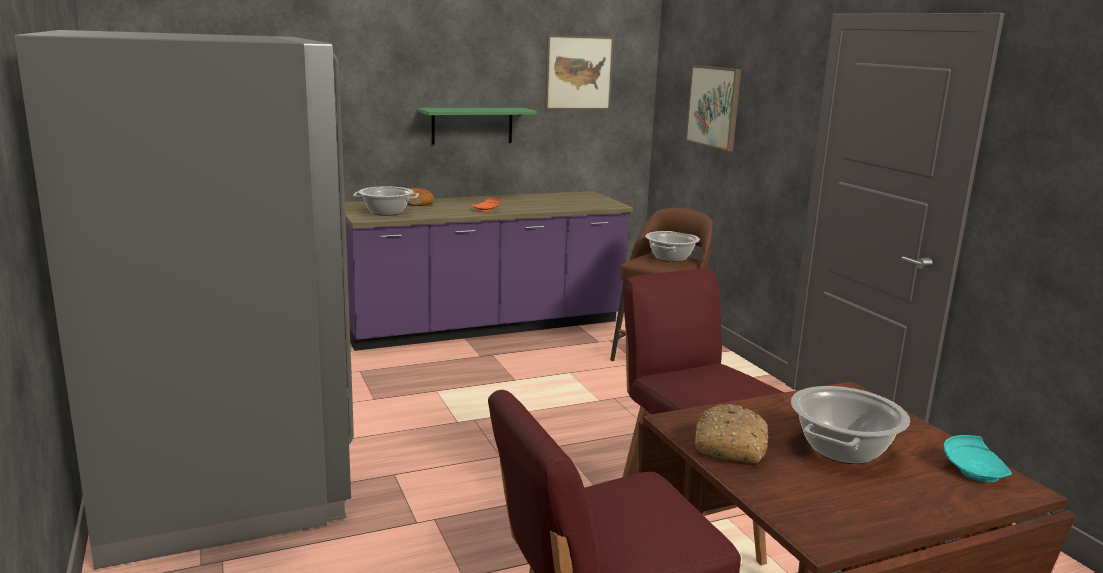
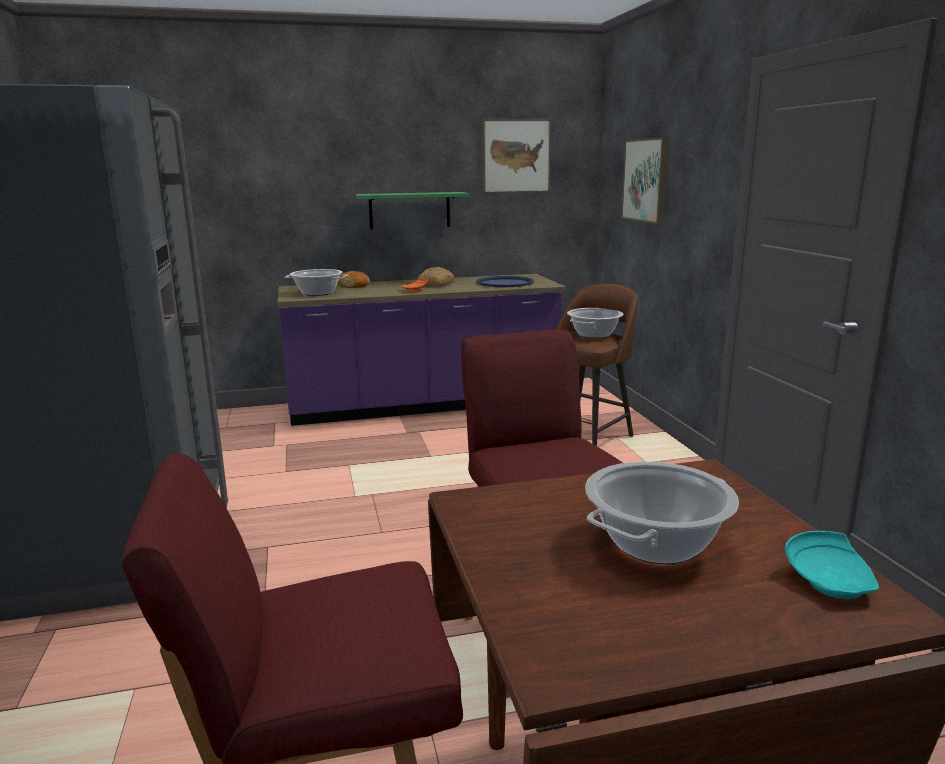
camera: 10 degrees right, 0 degrees up
(571, 202) = (505, 283): none -> blue tray
(729, 445) = (509, 533): bread -> bread (436, 284)

